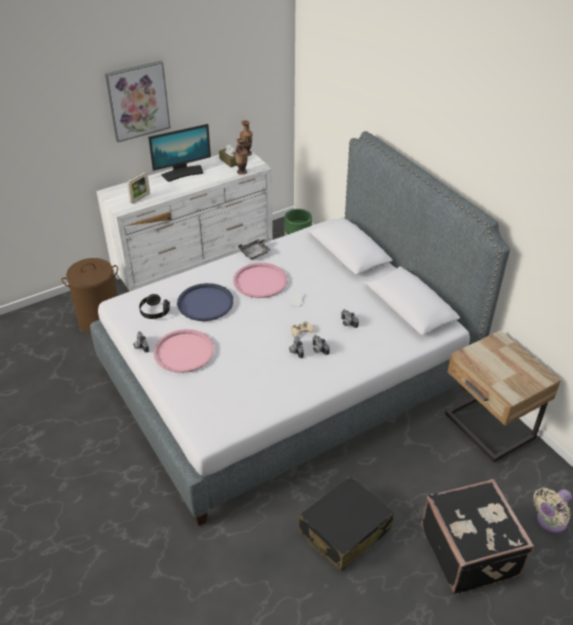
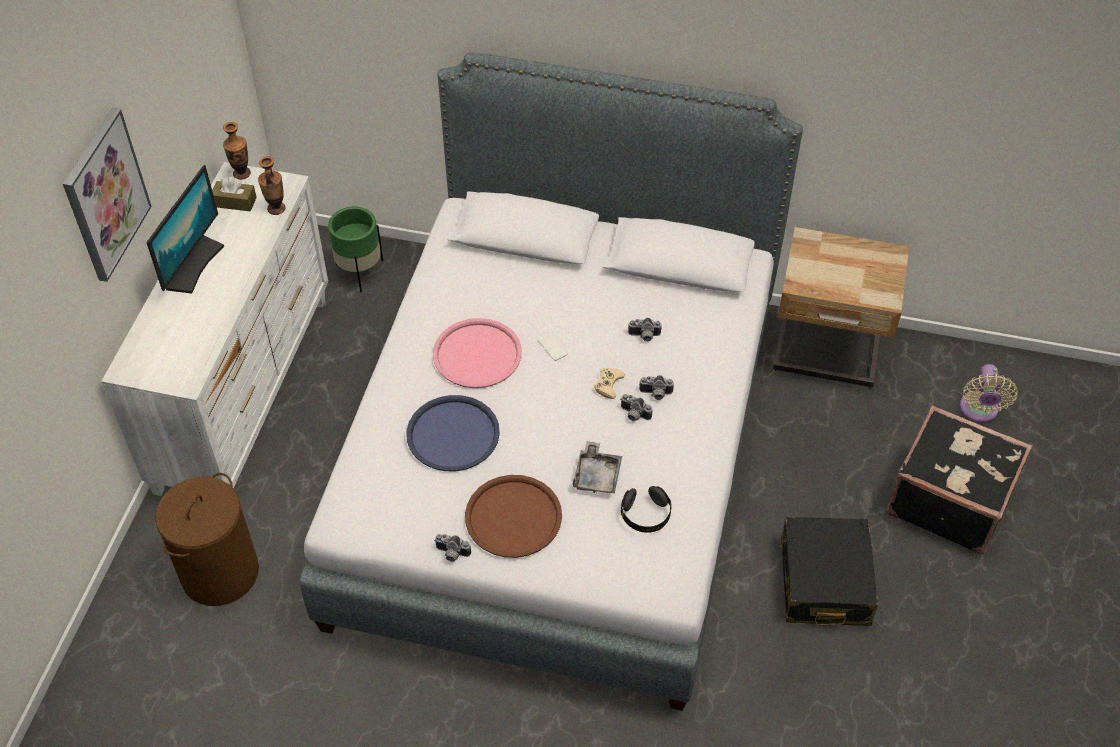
camera: 45 degrees left, 10 degrees up
(140, 198) = (188, 347): picture frame -> none
(154, 312) = (407, 496): black headphones -> black headphones (645, 515)
(184, 352) = (513, 517): pink tray -> brown tray
(256, 253) = (418, 318): grey tray -> grey tray (597, 475)

